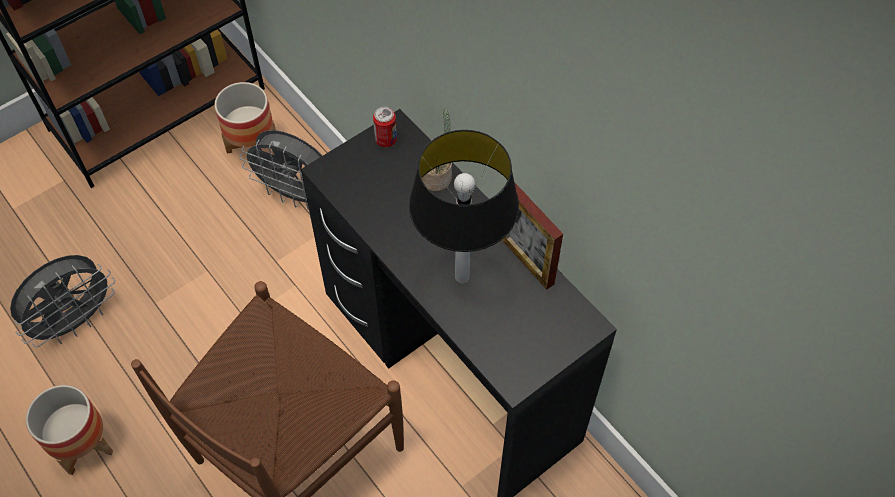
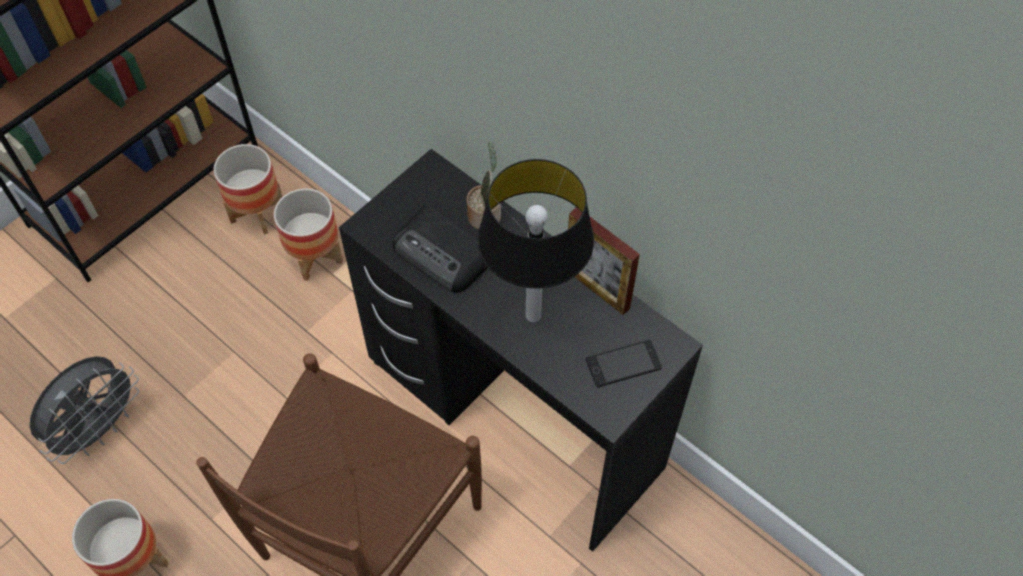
camera: 10 degrees left, 0 degrees up
(296, 194) = (315, 256): grey fan -> planter
(386, 140) = (423, 183): can -> none
(391, 208) = (444, 254): none -> radio
(537, 335) = (623, 364): none -> phone

